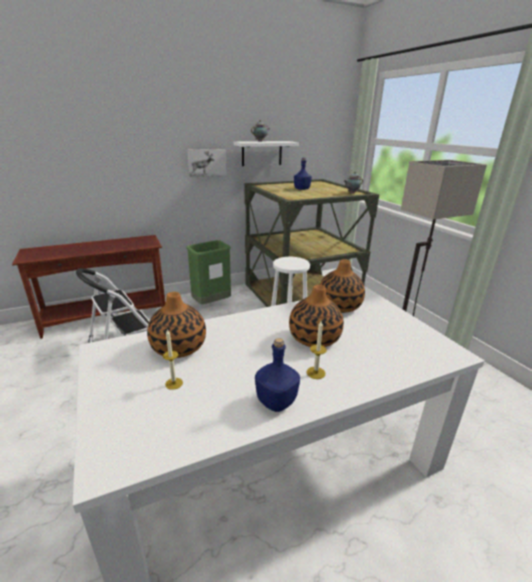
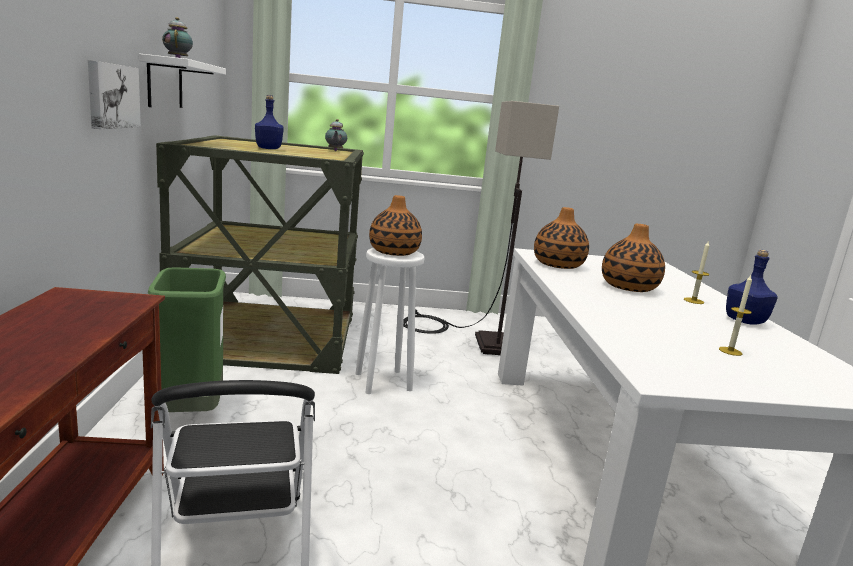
camera: 70 degrees left, 10 degrees down
(178, 347) = (649, 337): vase -> vase (393, 252)

